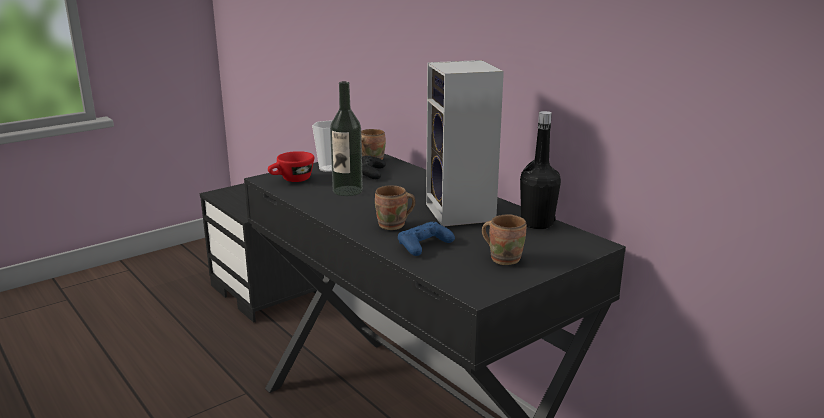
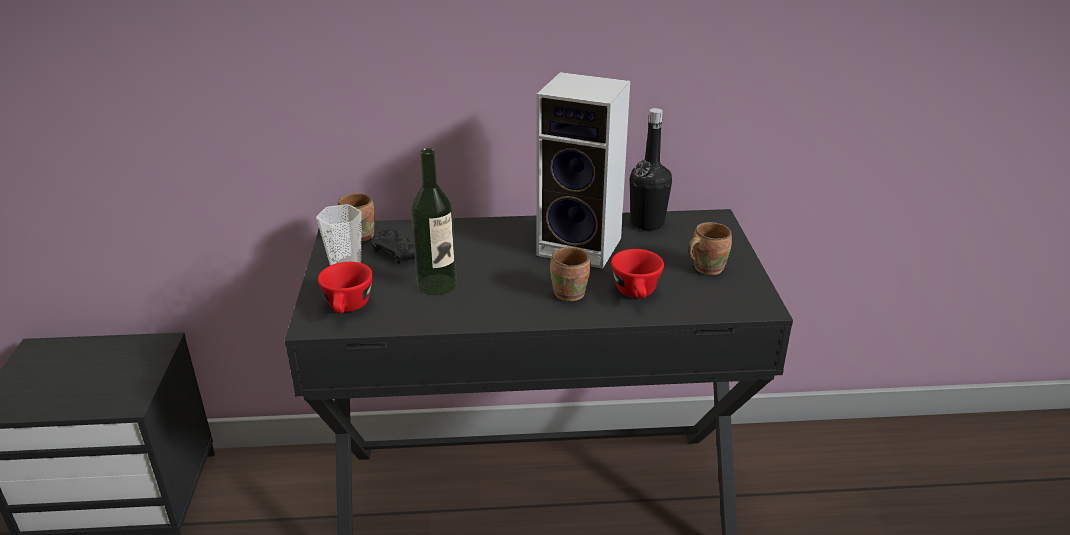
camera: 55 degrees left, 10 degrees up
(424, 245) = (637, 294): blue game controller -> red cup

